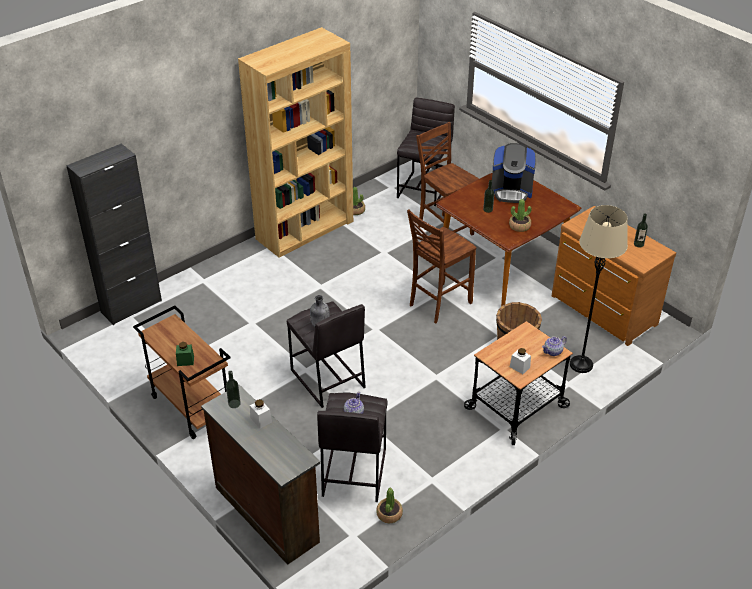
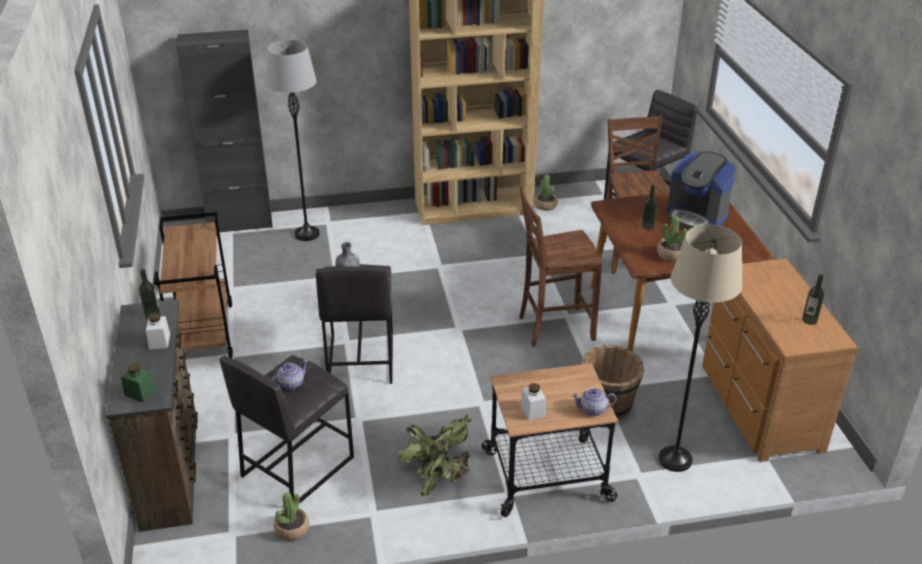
camera: 30 degrees right, 5 degrees down
(185, 361) = (178, 267): green jar -> green jar (140, 393)
(195, 296) = (307, 234): none -> grey floor lamp
(450, 434) = (440, 472): none -> potted plant

